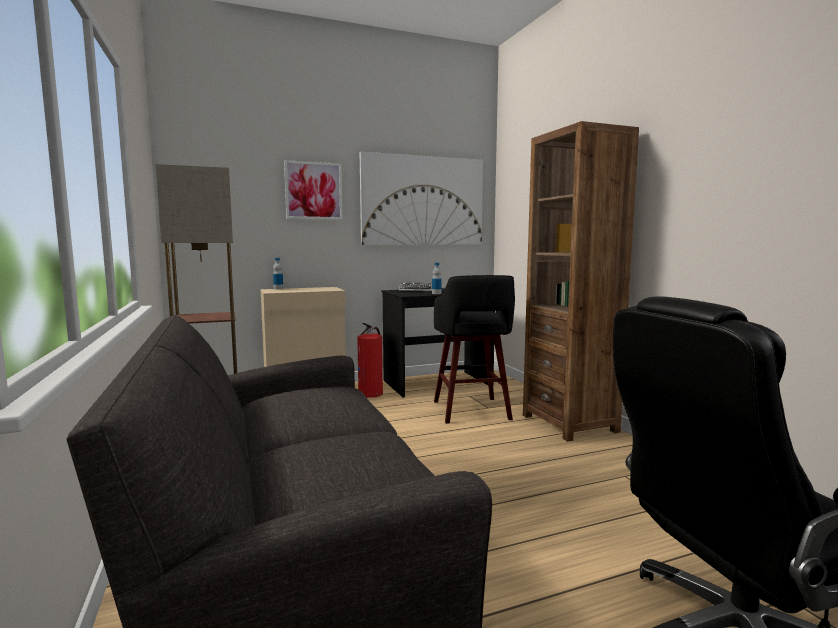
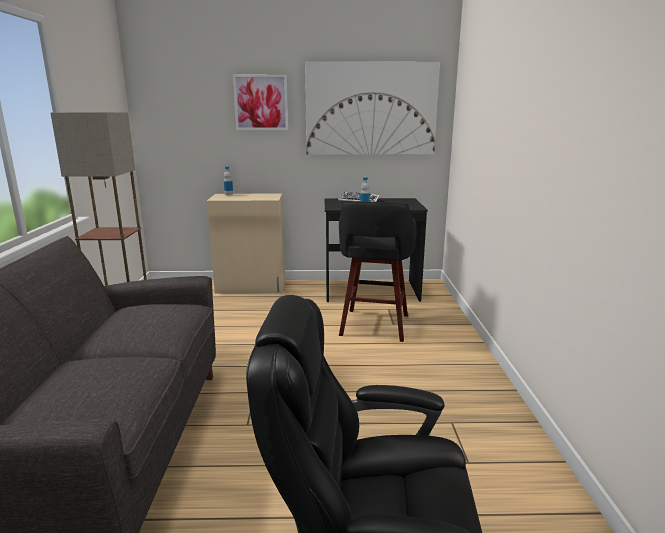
camera: 20 degrees right, 10 degrees up
(371, 393) = (303, 294): fire extinguisher -> none
(569, 423) = (456, 354): brown bookcase -> none

